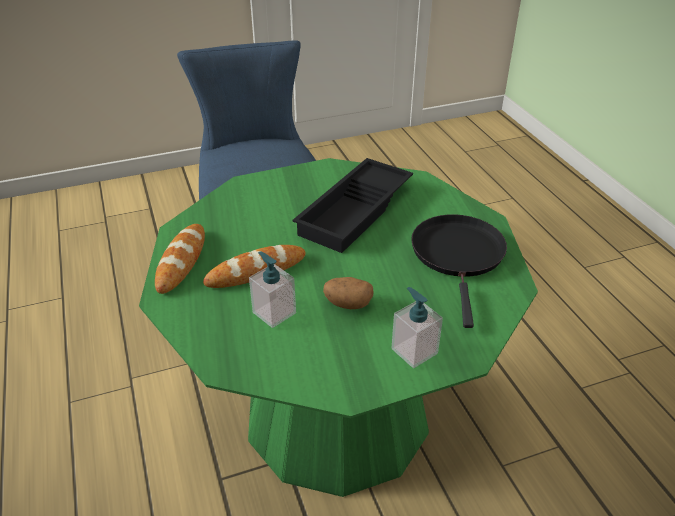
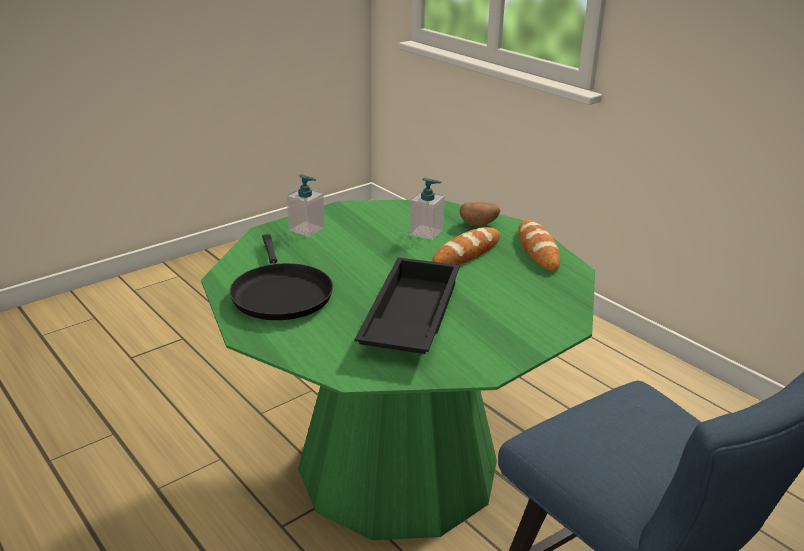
camera: 160 degrees right, 10 degrees down
(348, 304) = (371, 245): potato -> potato (479, 224)

